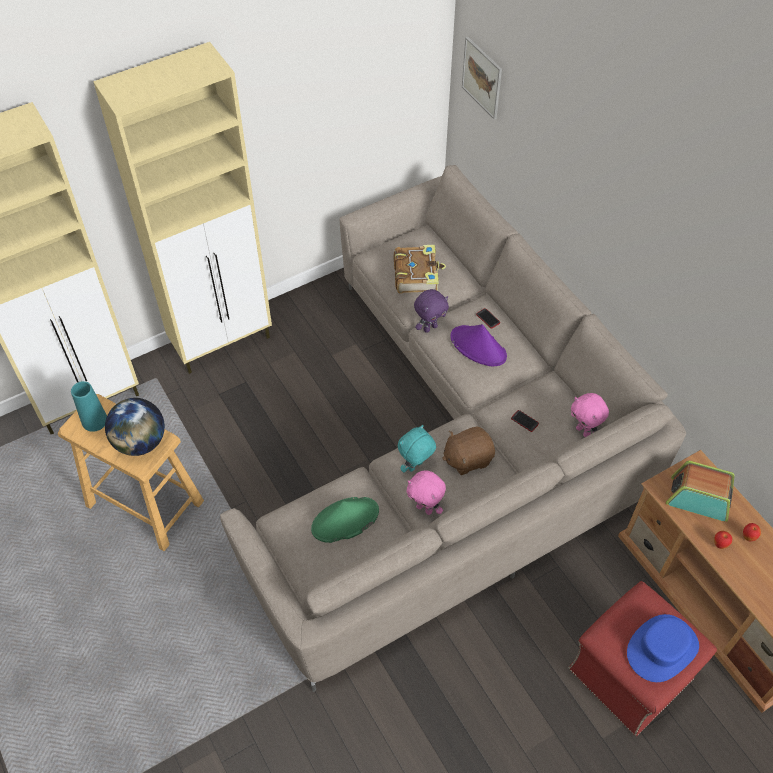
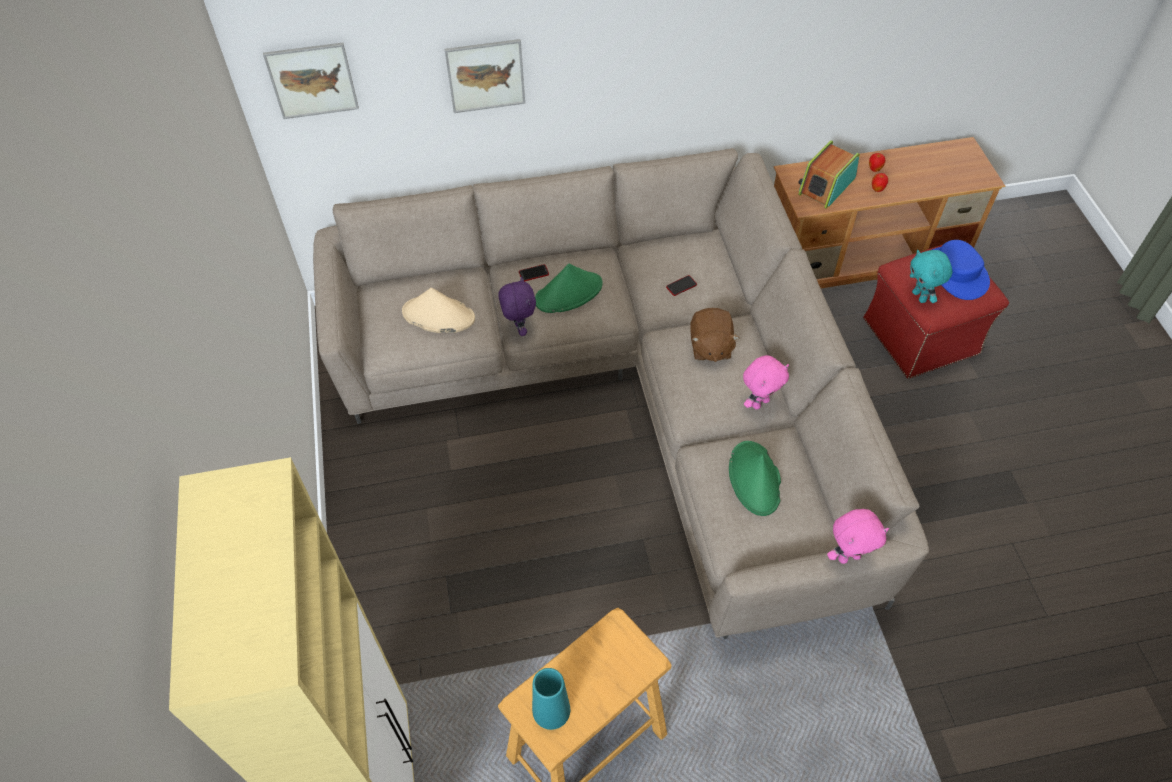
camera: 70 degrees left, 0 degrees up
(140, 442) = (610, 655): globe -> none
(223, 342) = (368, 588): beige cabinet -> none
(415, 467) = (705, 395): turquoise plush toy -> turquoise plush toy (920, 297)
(417, 275) = (438, 315): book -> beige hat
(478, 347) = (569, 293): purple hat -> green hat
(560, 169) = (486, 76): none -> picture
(583, 431) = (710, 246): pink plush toy -> pink plush toy (848, 556)

